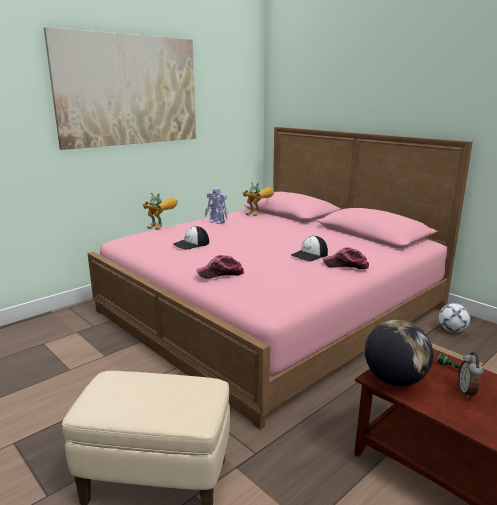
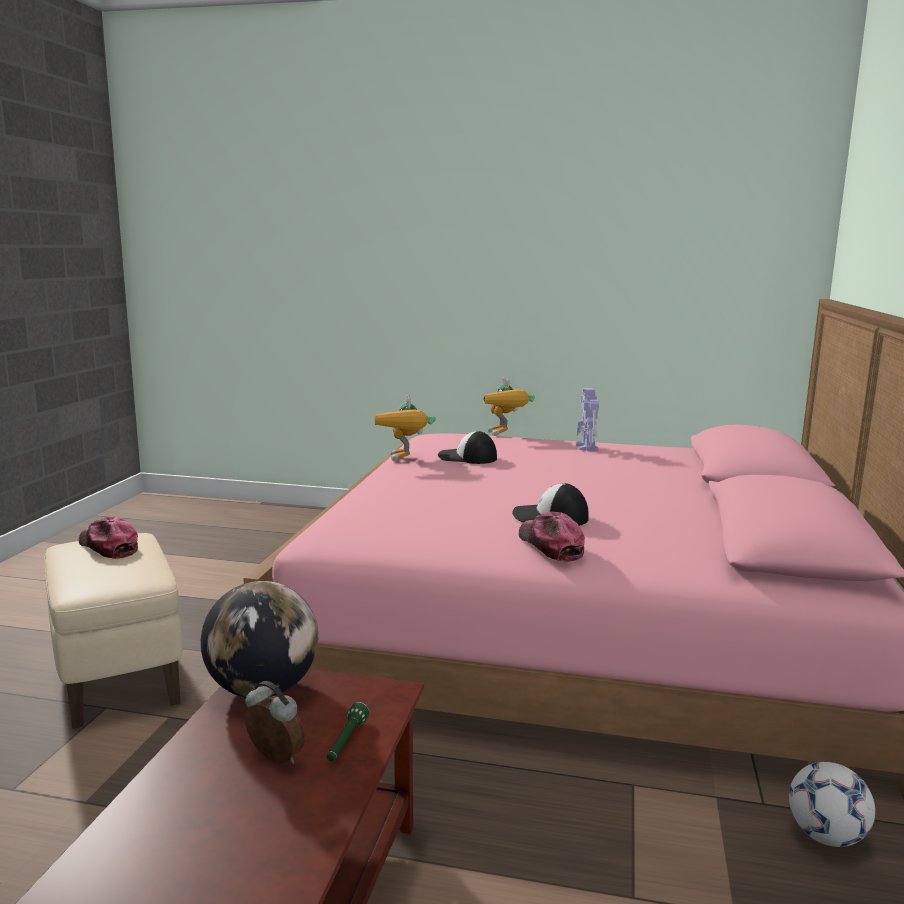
camera: 55 degrees right, 5 degrees down
(129, 90) = (525, 223): picture -> none
(220, 273) = (387, 491): cap -> cap (108, 546)
(258, 214) = (680, 457): toy robot -> toy robot (406, 460)
(467, 392) = (274, 759): alarm clock -> alarm clock turned 60 degrees clockwise

